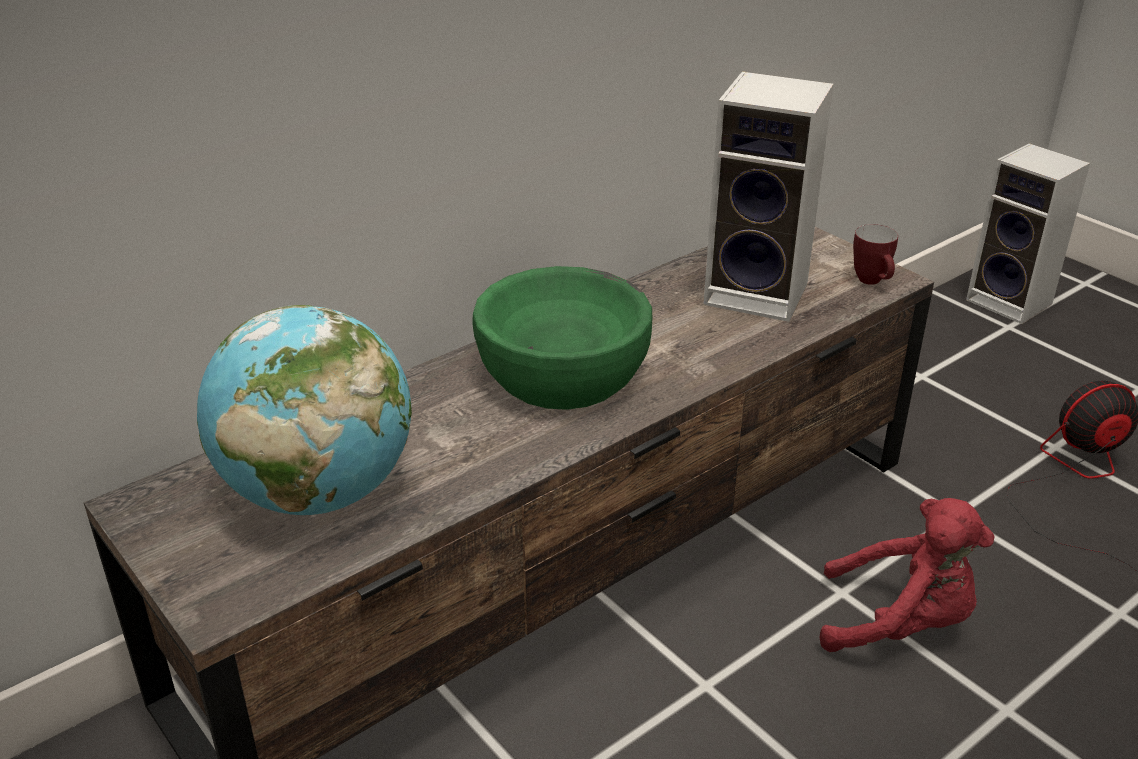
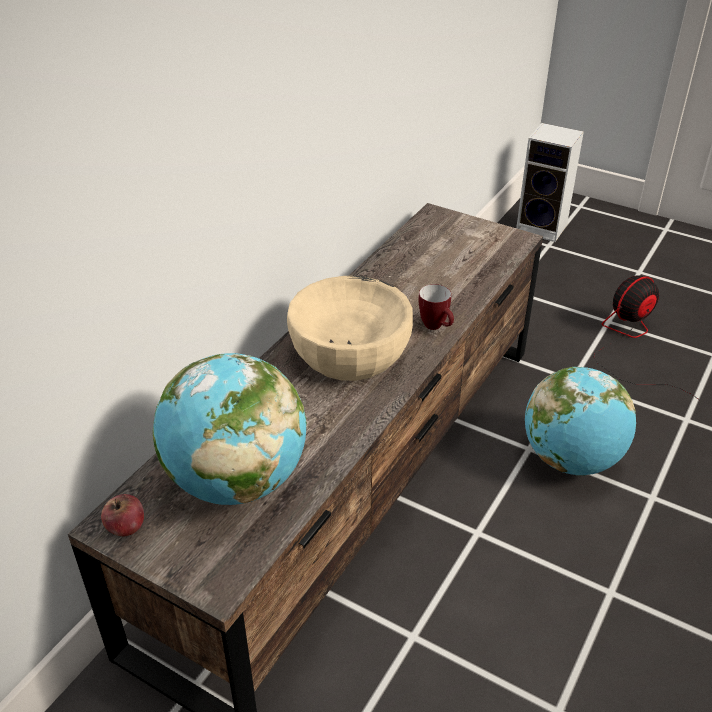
camera: 20 degrees left, 5 degrees up
(152, 512) = (126, 527): none -> apple
(562, 373) = (350, 352): green bowl -> beige bowl
(760, 294) = (444, 266): speaker -> none
(873, 282) = (508, 244): mug -> mug (436, 327)
(900, 623) = (571, 459): red plush toy -> globe

